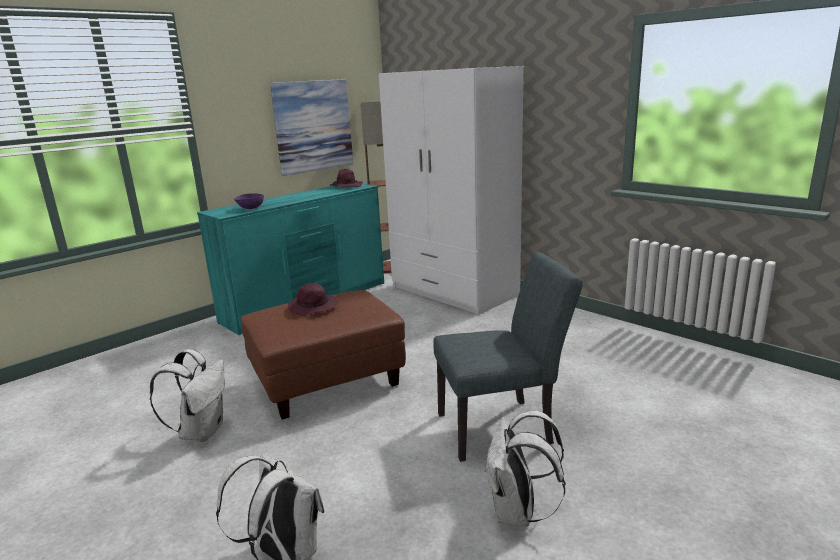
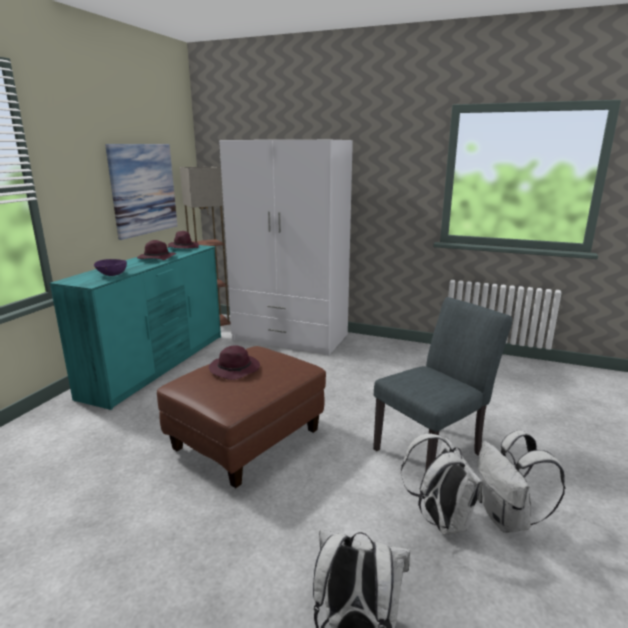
camera: 25 degrees left, 0 degrees up
(201, 431) = (156, 522): white backpack -> white backpack (440, 520)
(307, 195) = (156, 258): none -> purple hat

